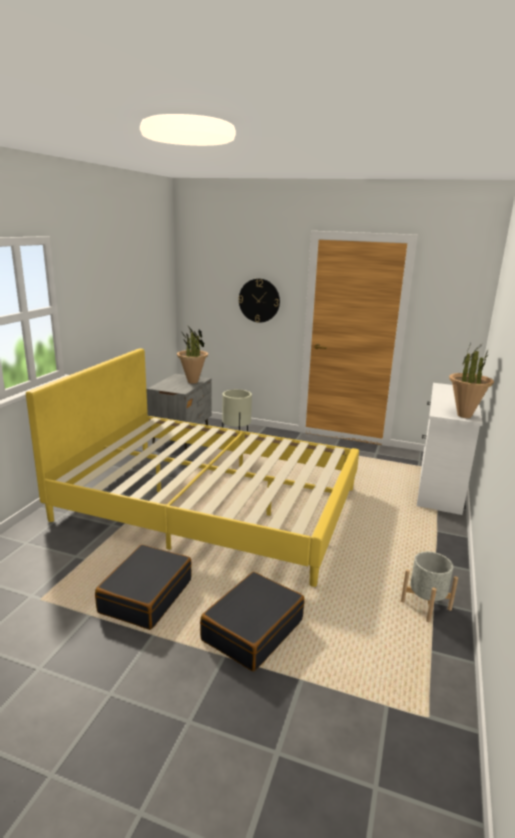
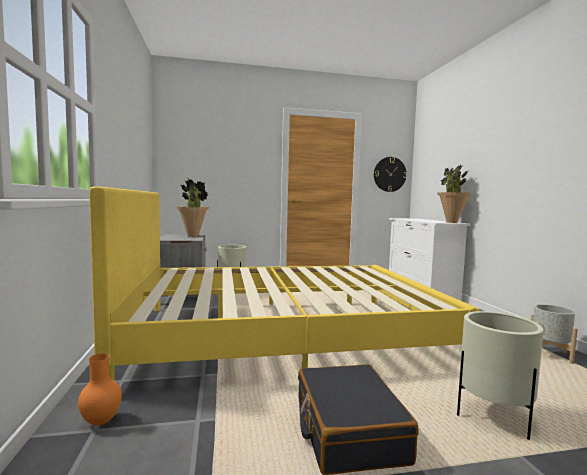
camera: 30 degrees left, 15 degrees down
(32, 538) = (100, 421): none -> orange vase
(252, 629) = (494, 419): black suitcase -> beige planter
(259, 300) = (240, 165): wall clock -> wall clock (389, 174)

